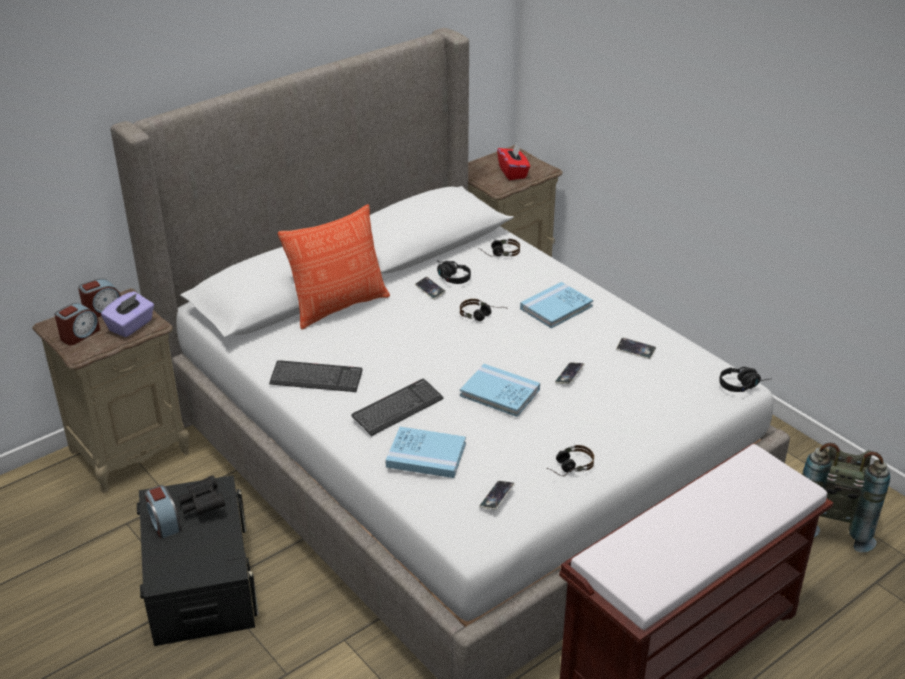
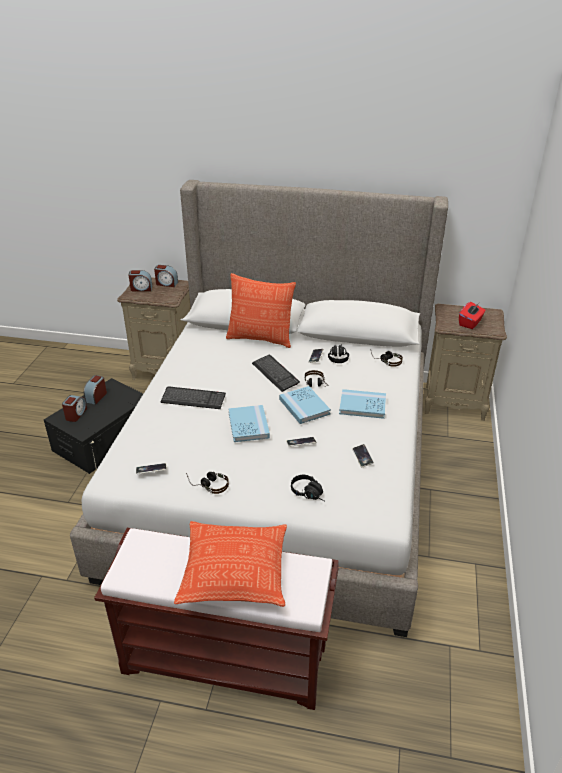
camera: 50 degrees right, 0 degrees up
(131, 326) = (163, 296): purple tissue box -> none
(177, 559) = (76, 414): none -> alarm clock
(202, 505) = (119, 400): black binoculars -> none
(316, 378) = (190, 363): keyboard -> keyboard (275, 374)
(426, 455) = (161, 427): blue book -> blue book (304, 406)
(717, 513) = (235, 574): none -> orange pillow
(743, 385) = (389, 523): black headphones -> black headphones (310, 494)
(831, 521) = (435, 685): grey backpack -> none

